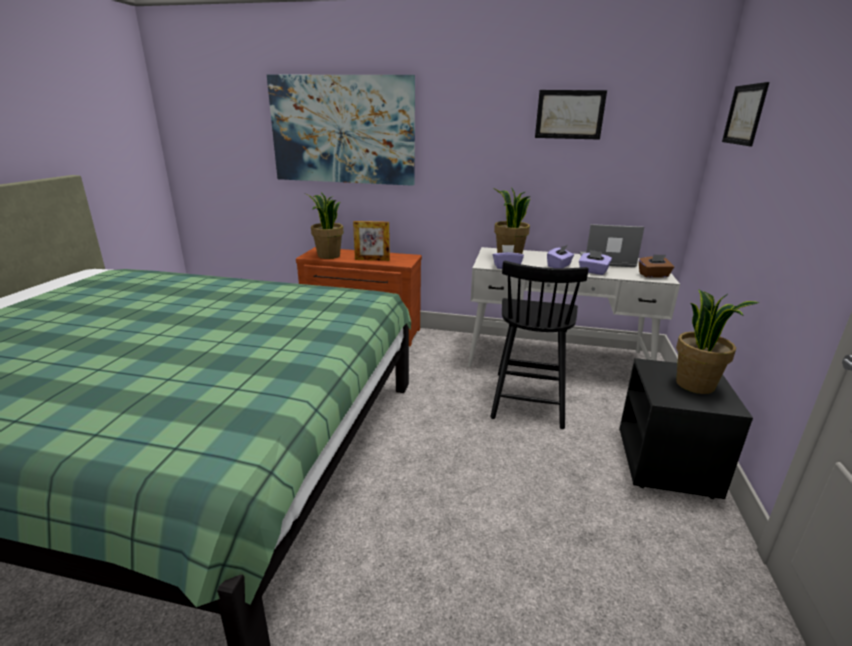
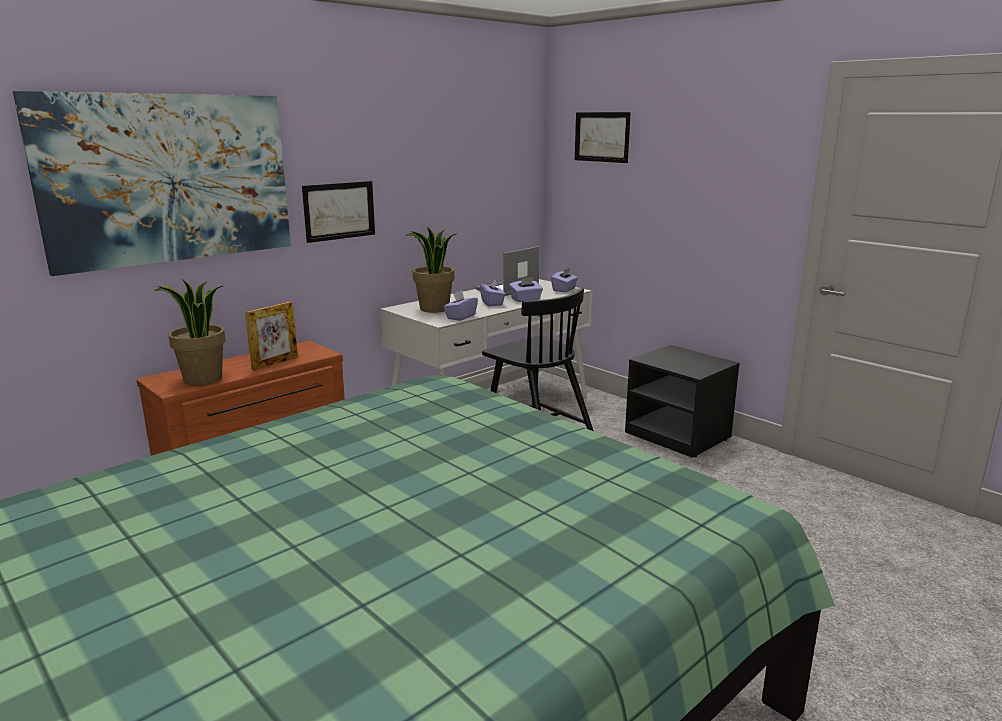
camera: 55 degrees left, 5 degrees down
(569, 114) = (443, 140): picture -> picture (339, 211)
(653, 275) = (564, 289): brown tissue box -> purple tissue box
(695, 385) = (687, 359): potted plant -> none

